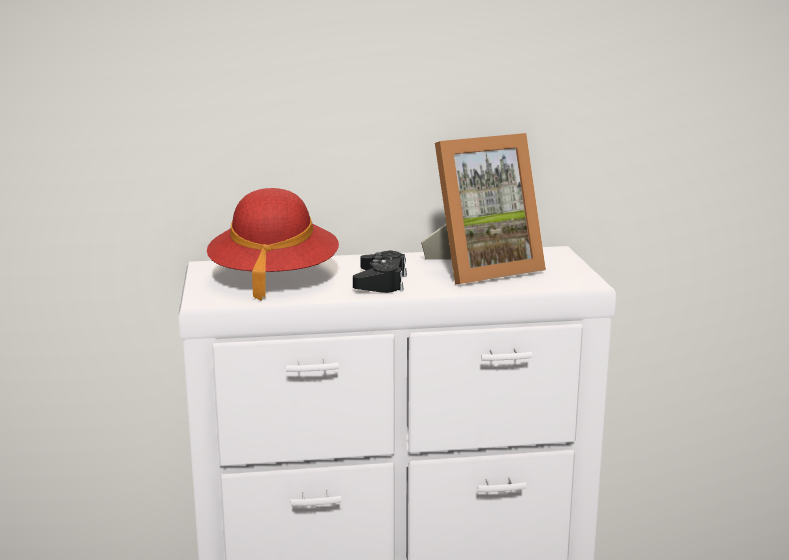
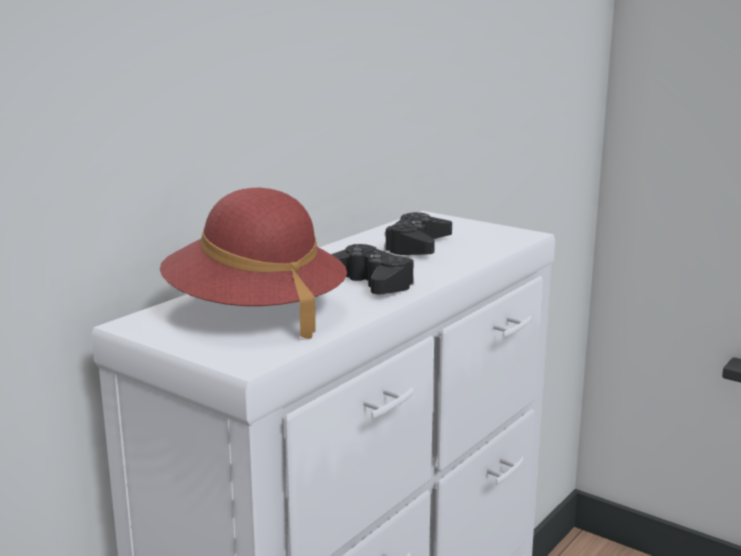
camera: 45 degrees left, 0 degrees up
(481, 268) = (417, 246): picture frame -> black game controller

